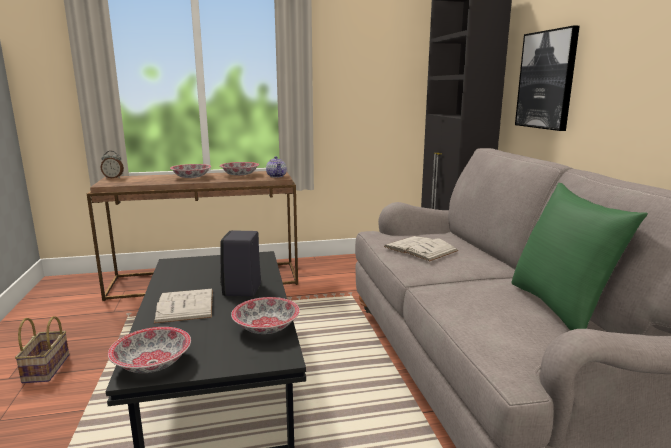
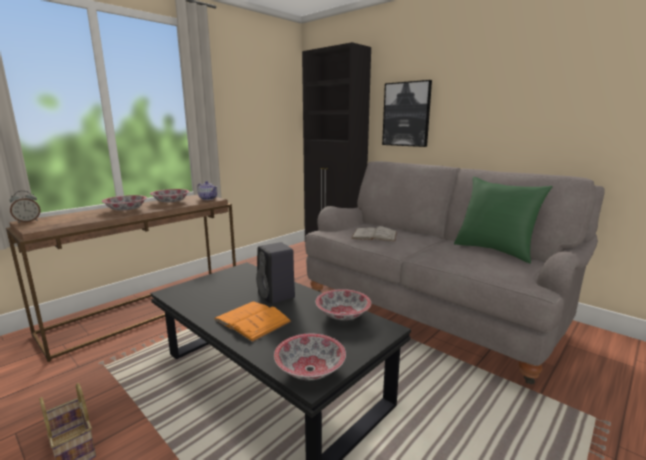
camera: 35 degrees left, 0 degrees up
(185, 305) = (252, 320): white book -> orange book

